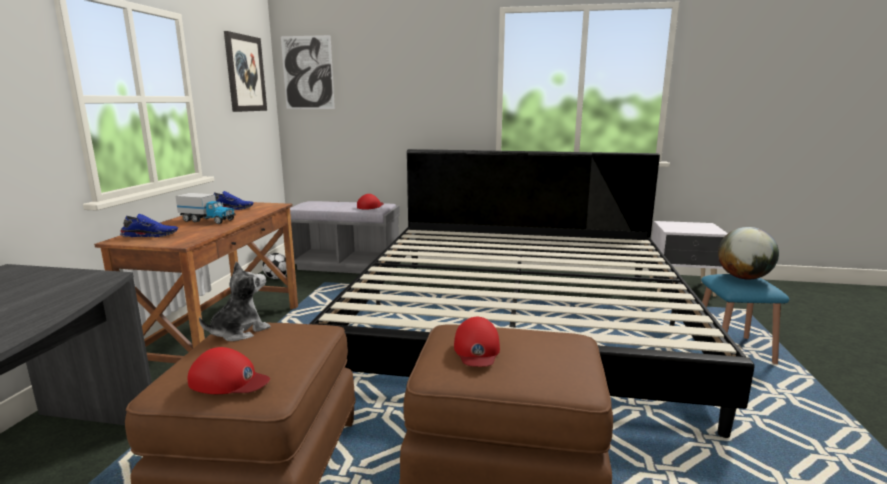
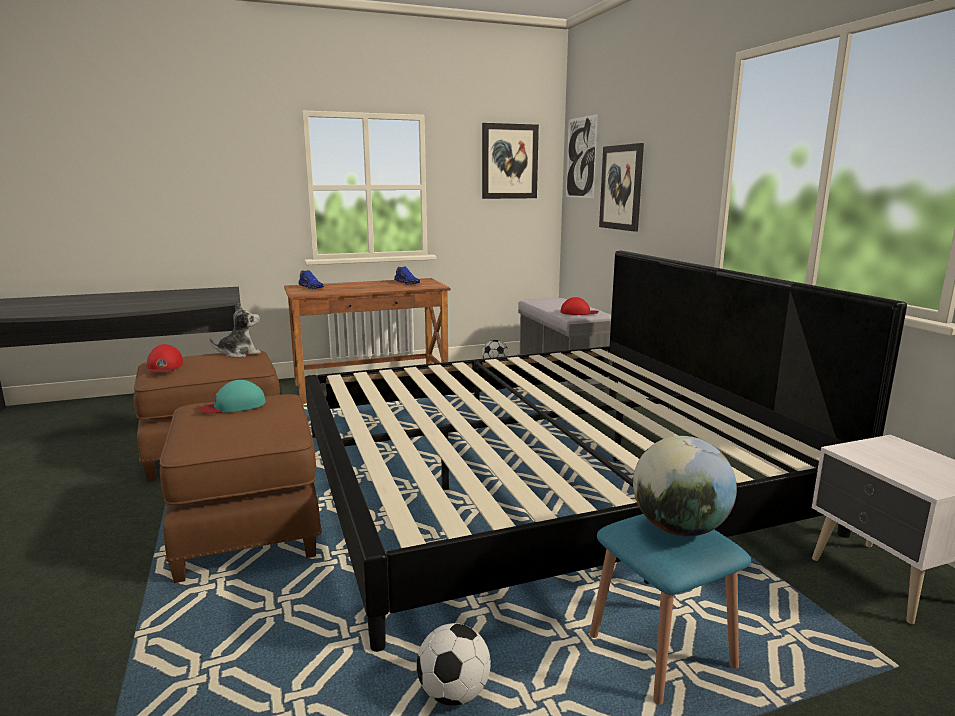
camera: 60 degrees right, 0 degrees up
(208, 220) = (363, 286): toy truck -> none
(239, 332) = (239, 354): plush toy -> plush toy turned 45 degrees counterclockwise
(376, 99) = (621, 187): none -> picture
(477, 349) = (234, 406): red cap -> turquoise cap
(771, 418) = (453, 693): none -> football

